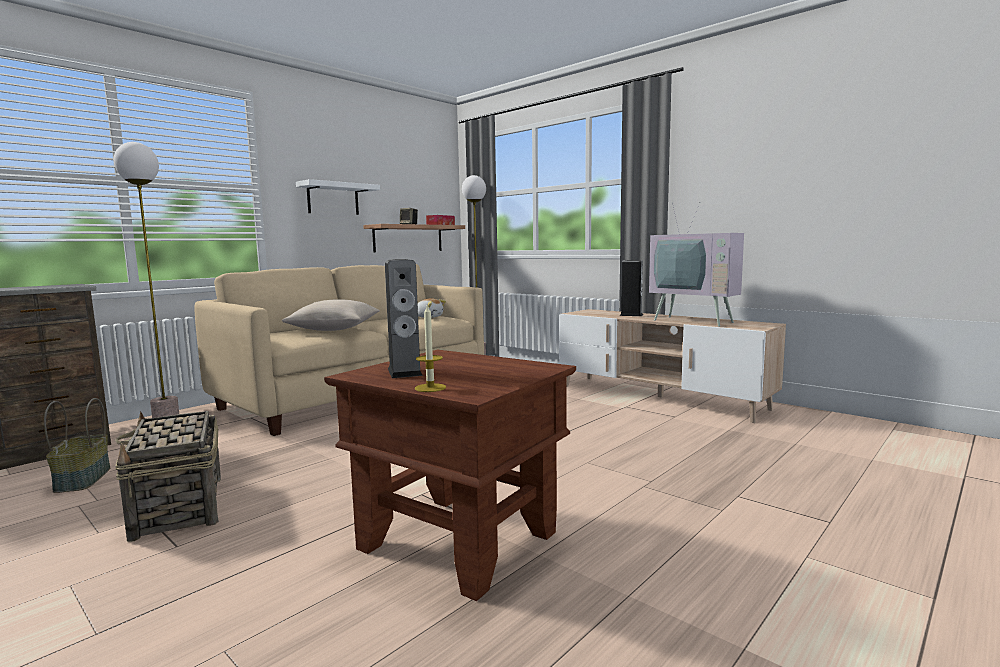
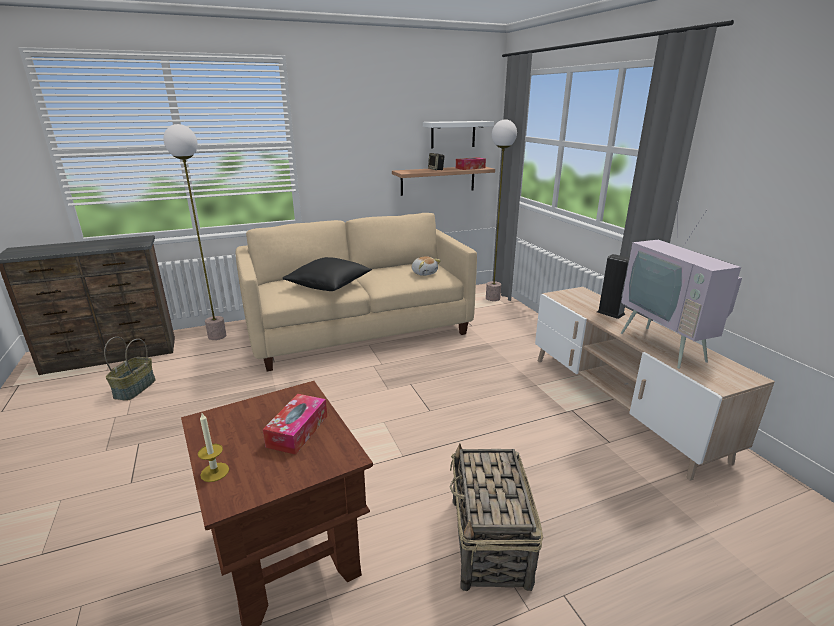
camera: 25 degrees right, 15 degrees up
(179, 507) = (159, 439): basket -> basket (489, 542)
(333, 199) = (362, 148): white shelf -> white shelf (453, 134)
(334, 329) = (329, 285): beige pillow -> black pillow
(404, 372) = (236, 427): speaker -> none
(474, 365) = (297, 431): none -> tissue box

